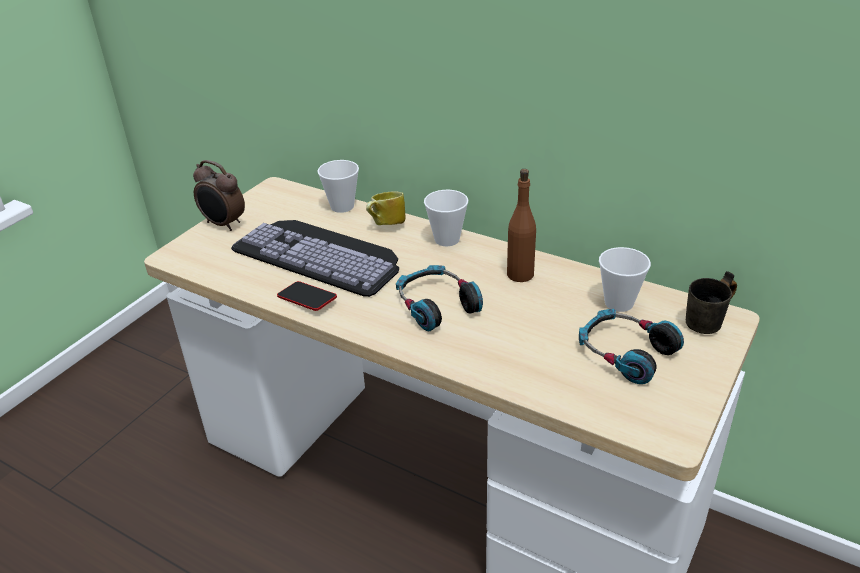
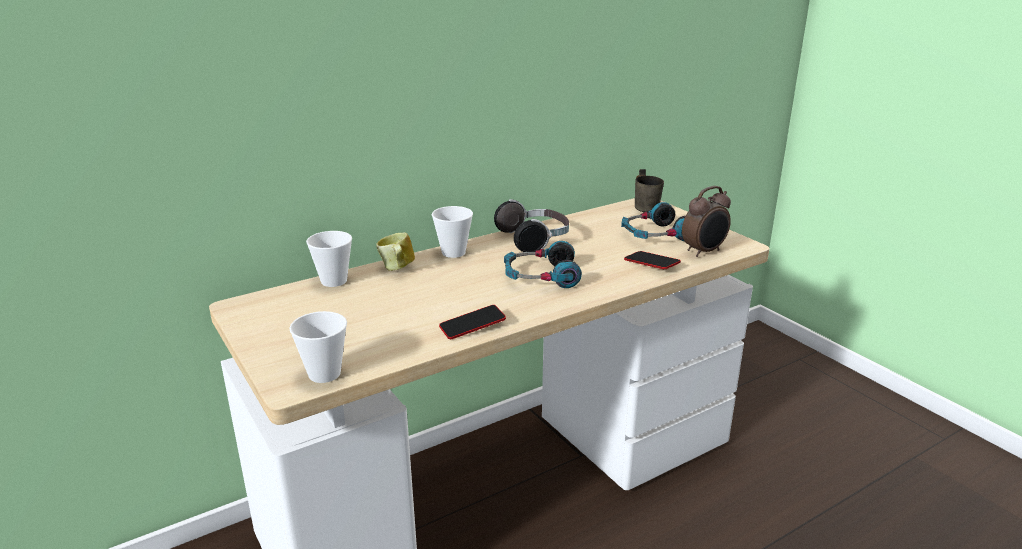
camera: 65 degrees left, 10 degrees down
(223, 224) = (271, 346): alarm clock -> alarm clock (704, 252)
(321, 254) = (405, 306): keyboard -> none
(520, 274) = (534, 240): brown bottle -> headphones
(534, 371) = (651, 264): none -> phone
(619, 303) = (601, 222): cup -> cup (324, 374)

